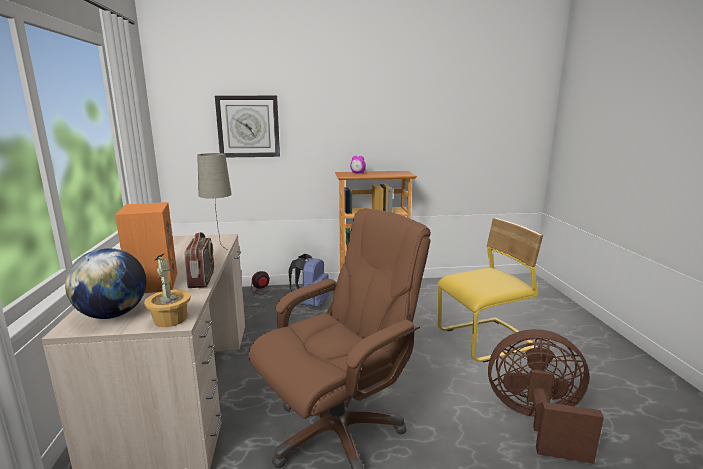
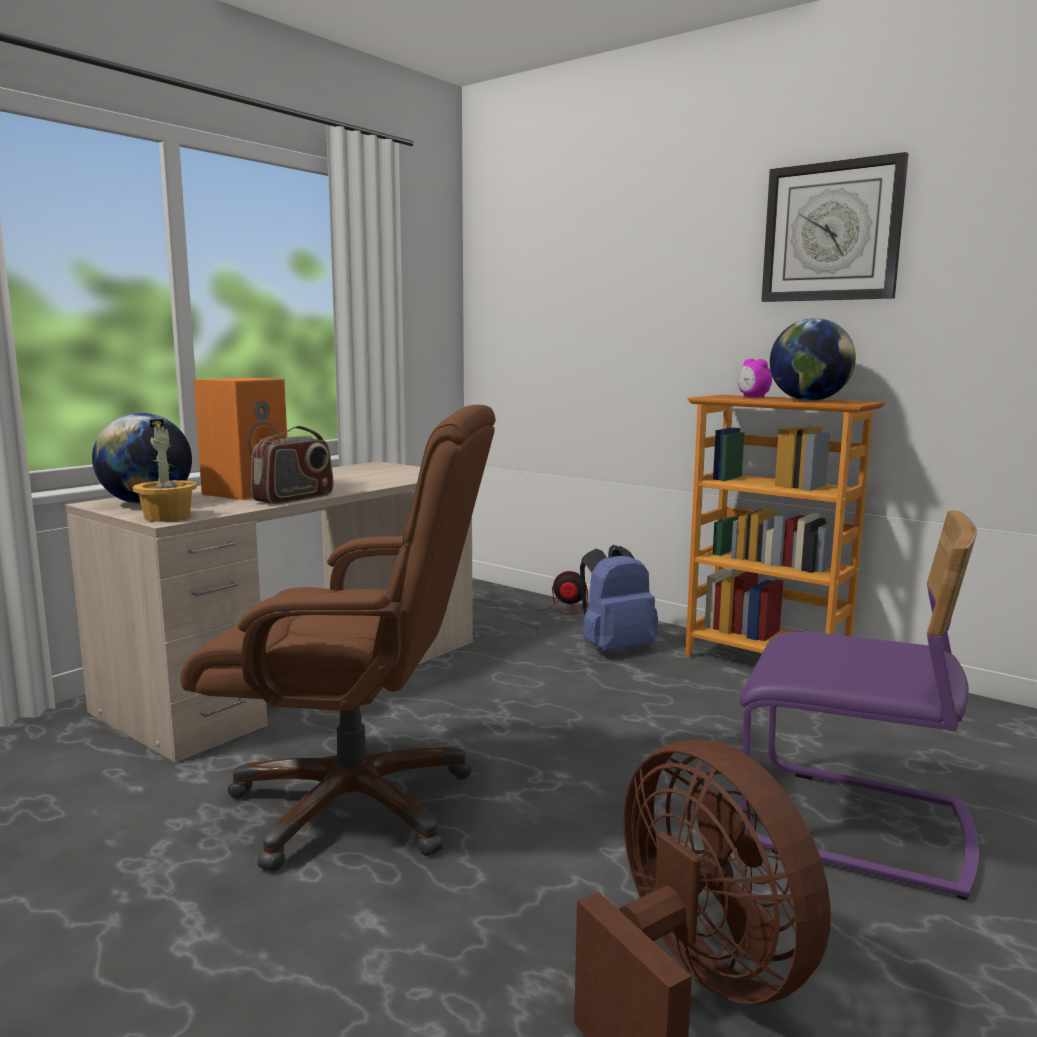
camera: 45 degrees right, 5 degrees down
(220, 249) = (400, 481): beige table lamp -> none
(248, 126) = (586, 303): wall clock -> wall clock (831, 232)
(386, 173) = (808, 400): none -> globe
(485, 341) = (854, 827): yellow chair -> purple chair

